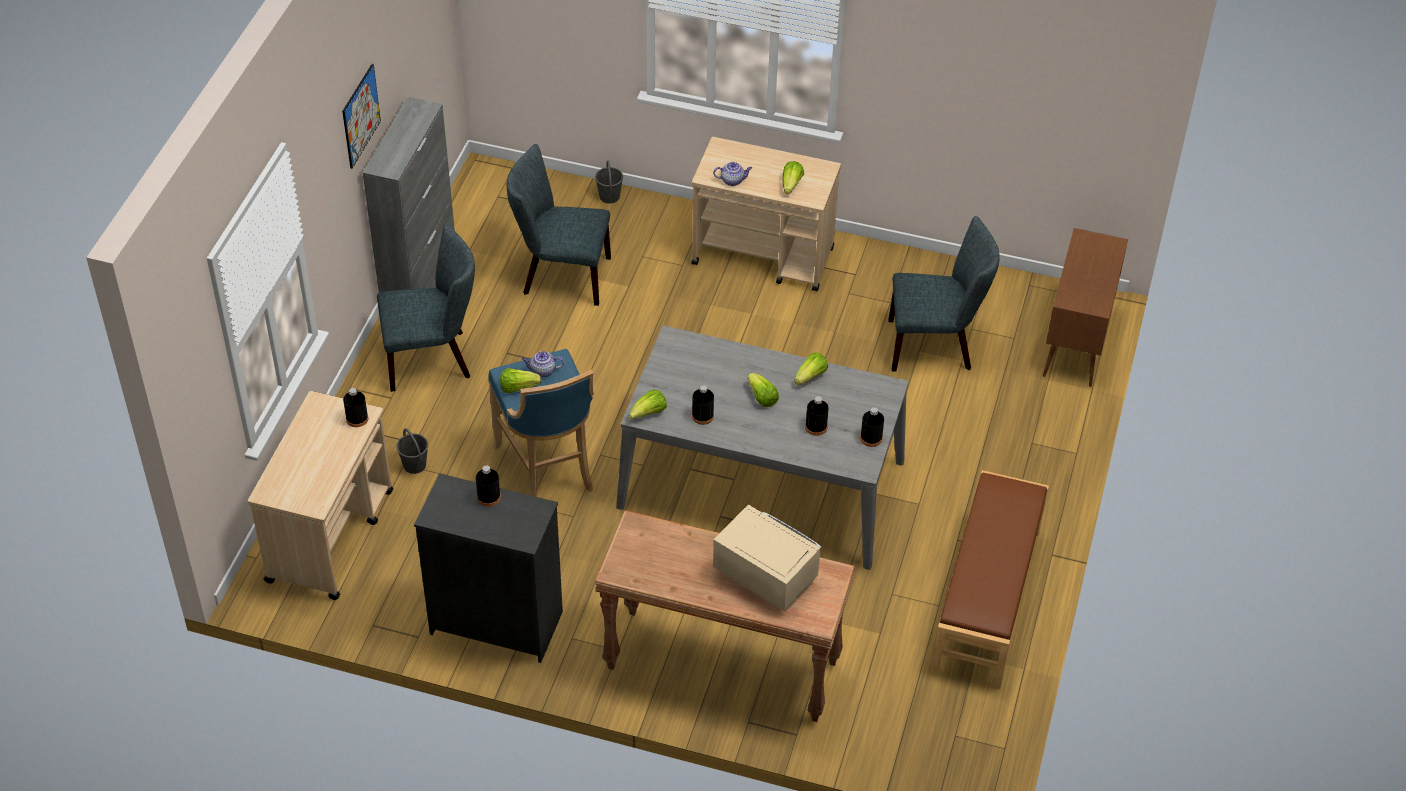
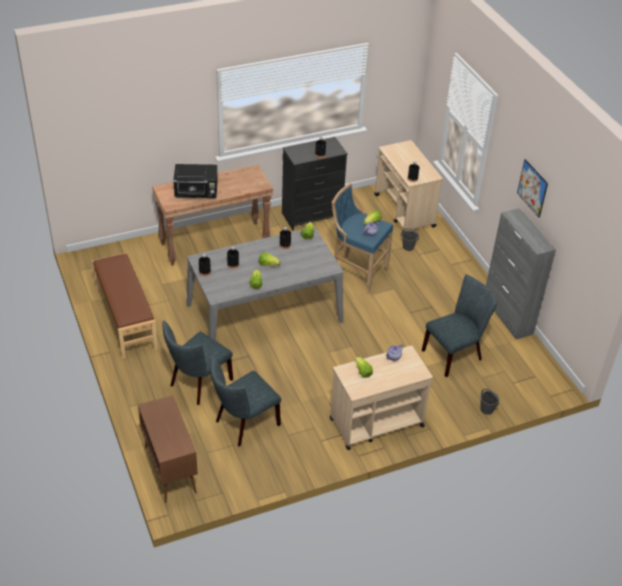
camera: 140 degrees right, 5 degrees down
(433, 358) = (457, 288): grey chair -> grey chair (198, 384)
(764, 575) = (197, 192): beige microwave -> black microwave

